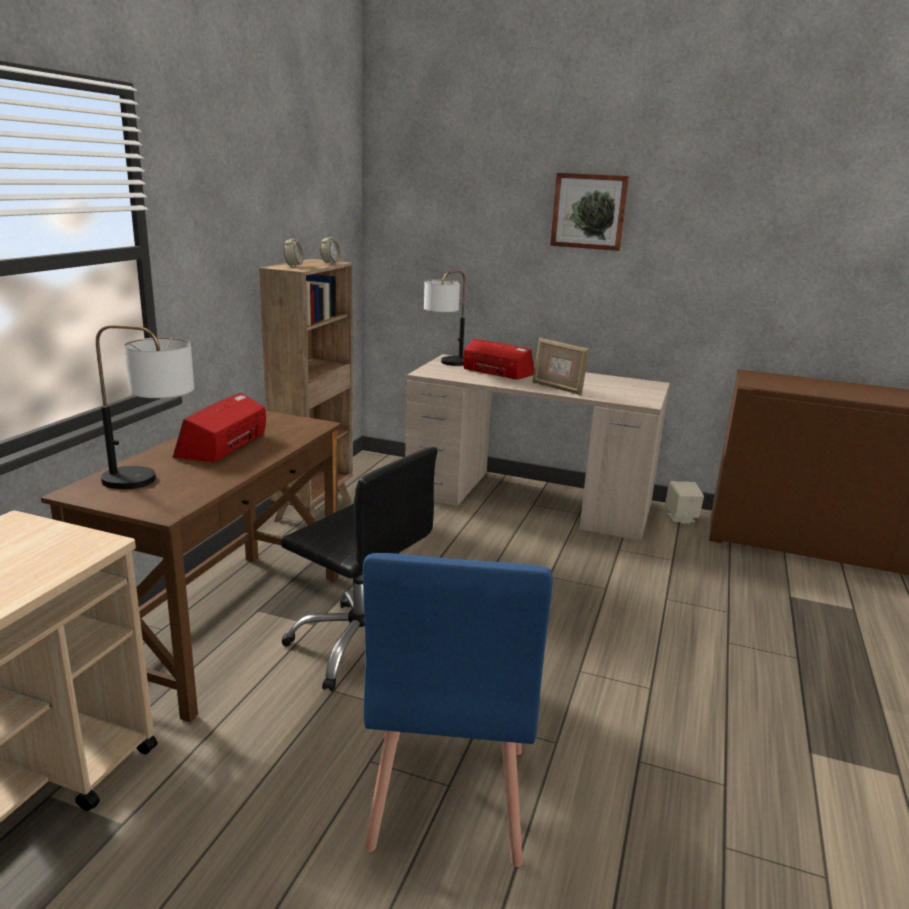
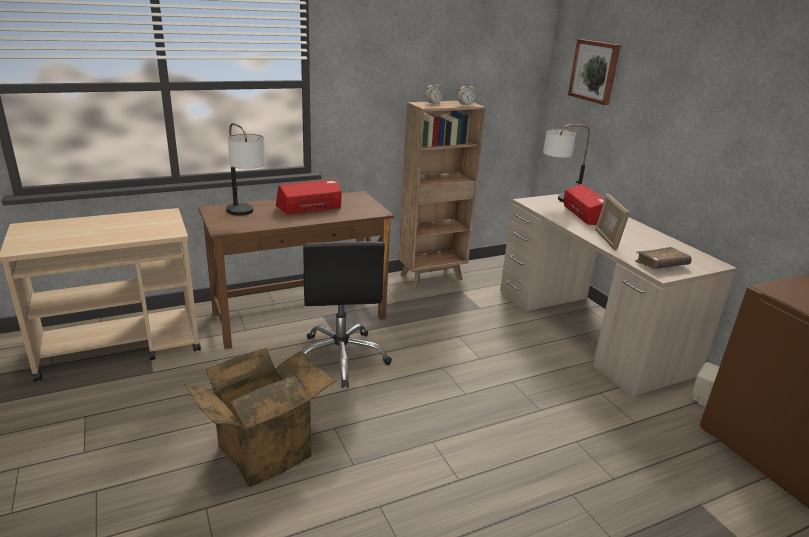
camera: 45 degrees right, 5 degrees up
(447, 797) = (264, 448): blue chair -> cardboard box
(589, 211) = (699, 86): picture -> picture (594, 71)
(630, 395) = (661, 264): none -> brown book

